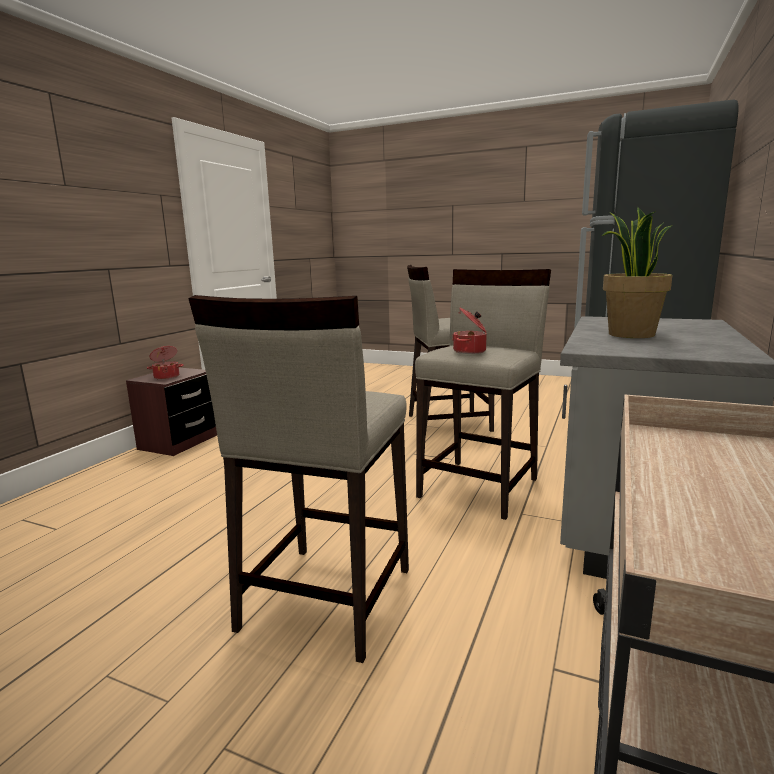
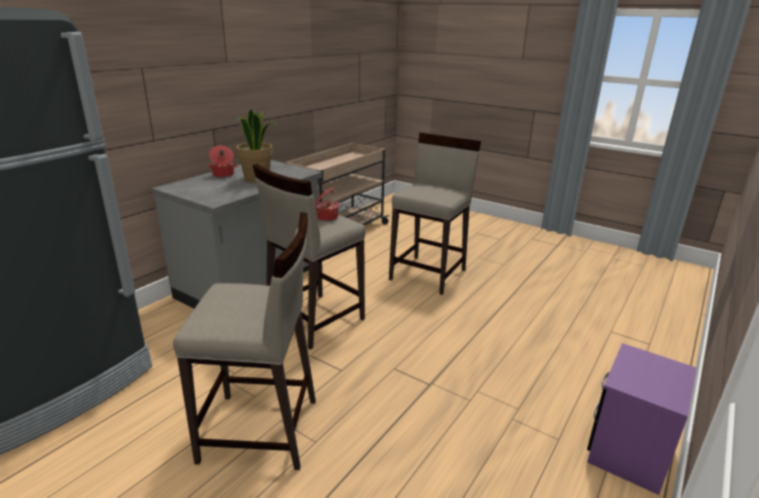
camera: 170 degrees left, 10 degrees up
(167, 377) = (647, 367): cooking pot -> cooking pot (223, 175)
(178, 442) = (628, 451): brown nightstand -> purple nightstand

